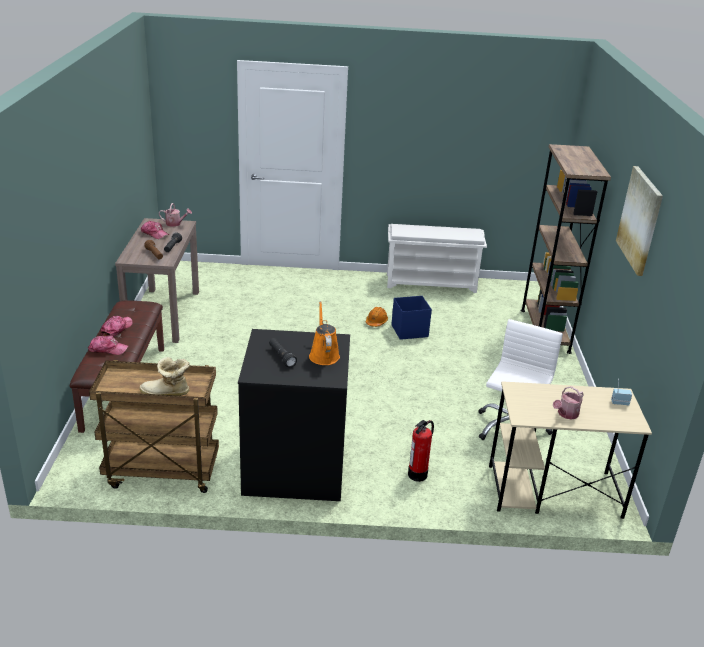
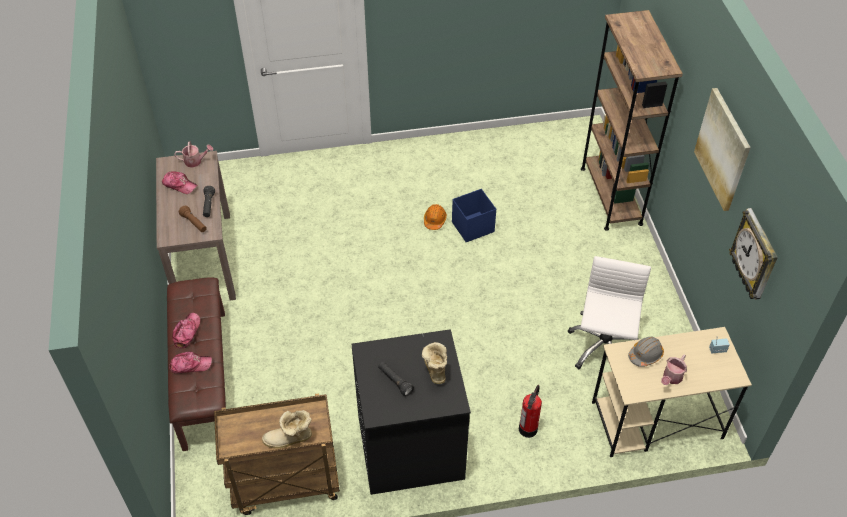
camera: 10 degrees left, 20 degrees up
(323, 355) = (434, 368): orange watering can -> boot
(432, 283) = (478, 143): white shoe rack -> none
(543, 394) = (645, 355): none -> grey hard hat
(663, 302) = (755, 256): none -> wall clock

